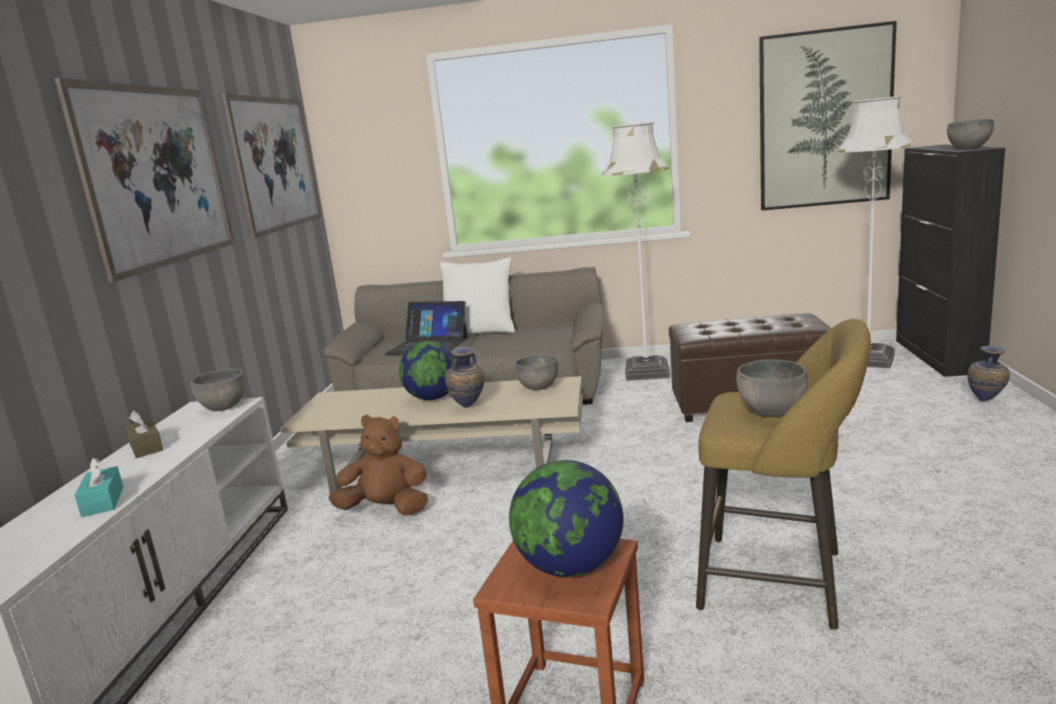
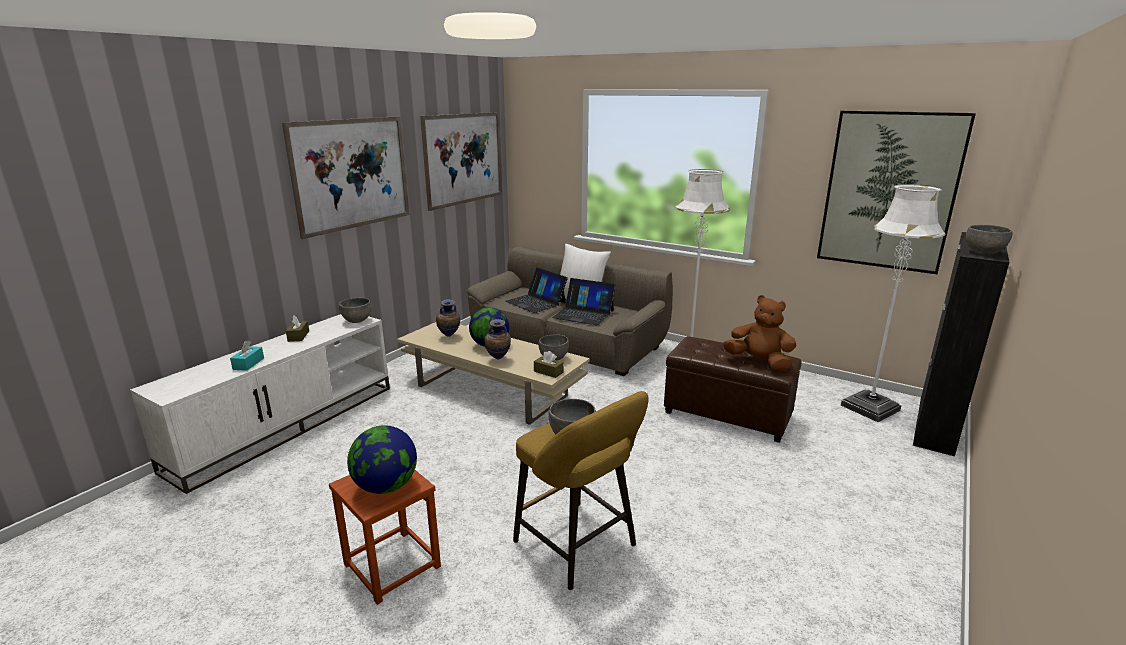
camera: 25 degrees right, 5 degrees up
(386, 509) = (433, 408): brown plush toy -> brown plush toy (759, 362)
(507, 342) = (583, 314): none -> laptop
(553, 401) = (548, 372): none -> brown tissue box
(986, 401) = (914, 480): vase -> vase (449, 337)

